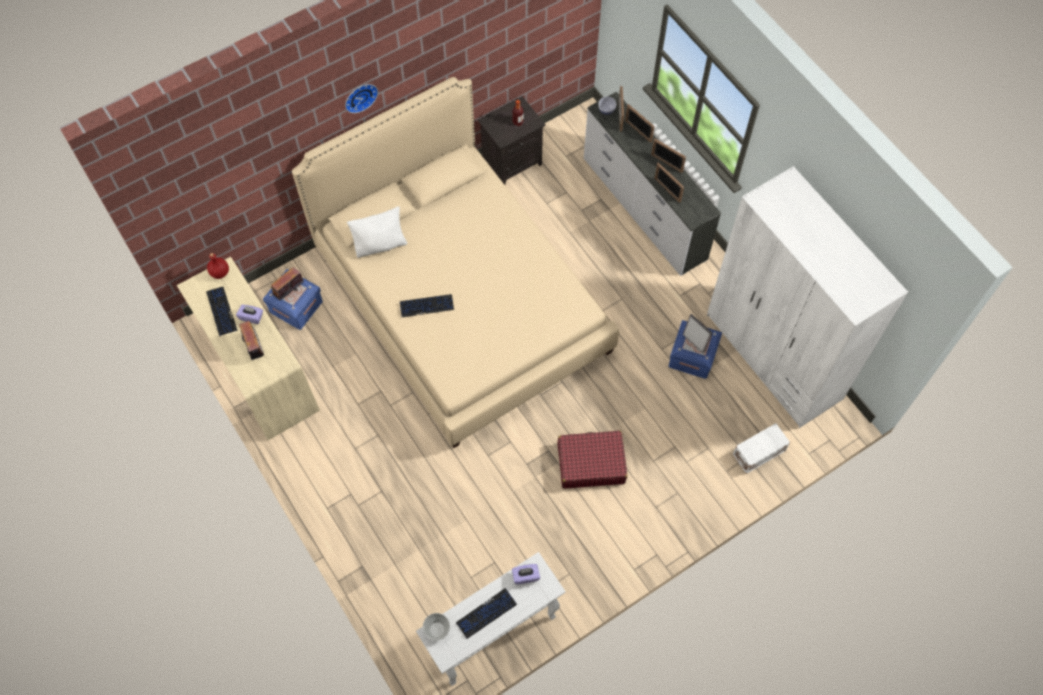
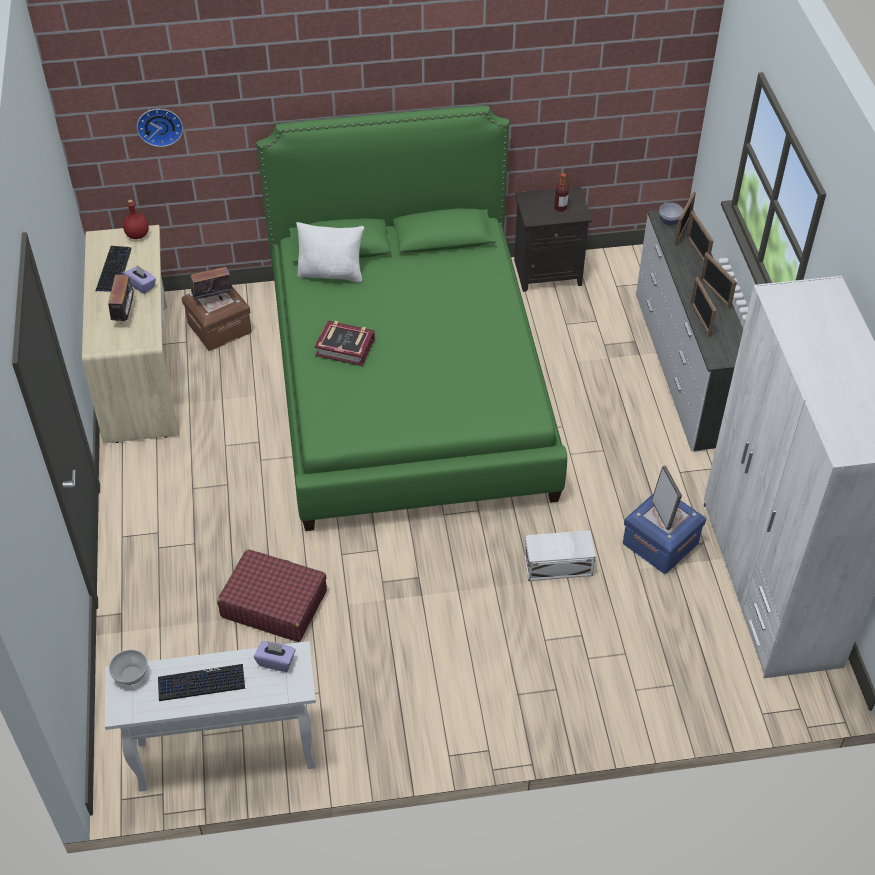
camera: 25 degrees right, 15 degrees down
(296, 306) = (219, 328): blue storage box -> brown storage box
(360, 96) = (362, 77): wall clock -> wall clock (159, 125)
(426, 306) = (345, 347): keyboard -> book
(462, 300) = (408, 385): beige bed -> green bed
(590, 463) = (462, 611): red suitcase -> red suitcase (274, 603)
(760, 453) = (693, 686): white storage box -> white storage box (559, 565)

